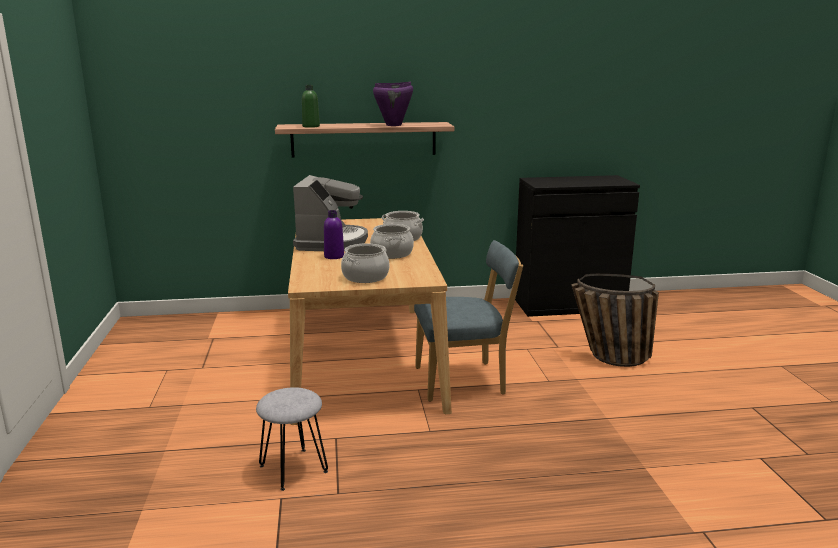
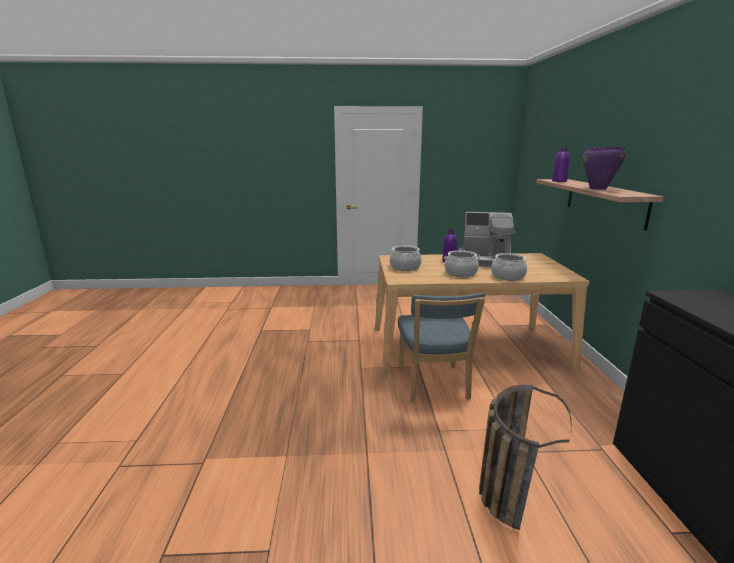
camera: 95 degrees right, 0 degrees up
(293, 468) = (332, 331): grey stool -> none
(311, 126) = (559, 181): green bottle -> purple bottle

